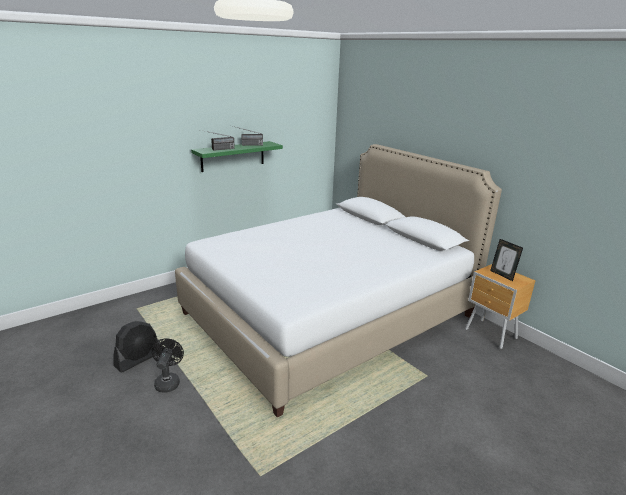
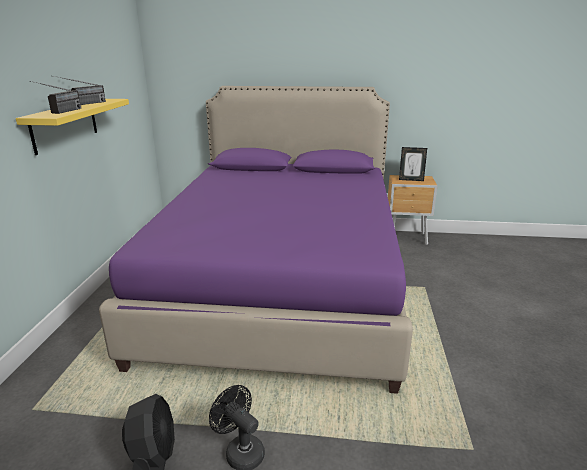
camera: 45 degrees left, 0 degrees up
(233, 156) = (65, 125): green shelf -> yellow shelf
(329, 314) = (281, 284): white bed -> purple bed

